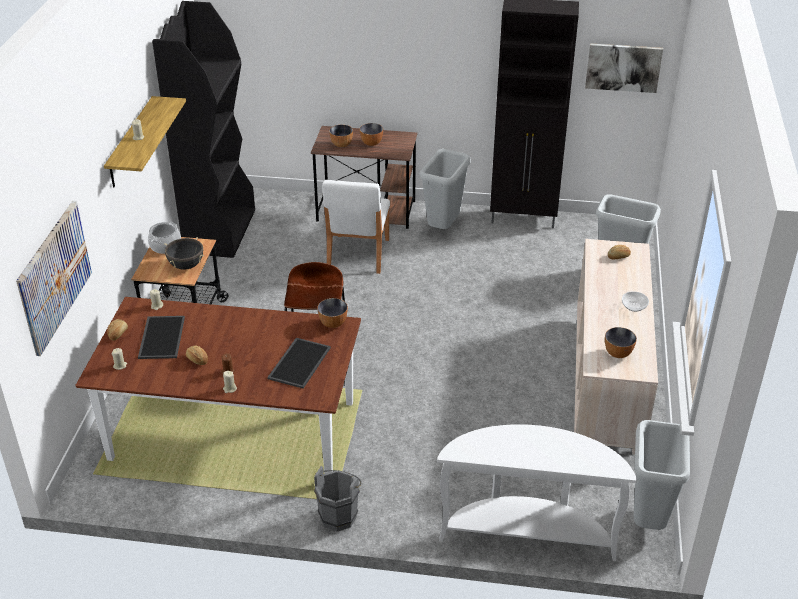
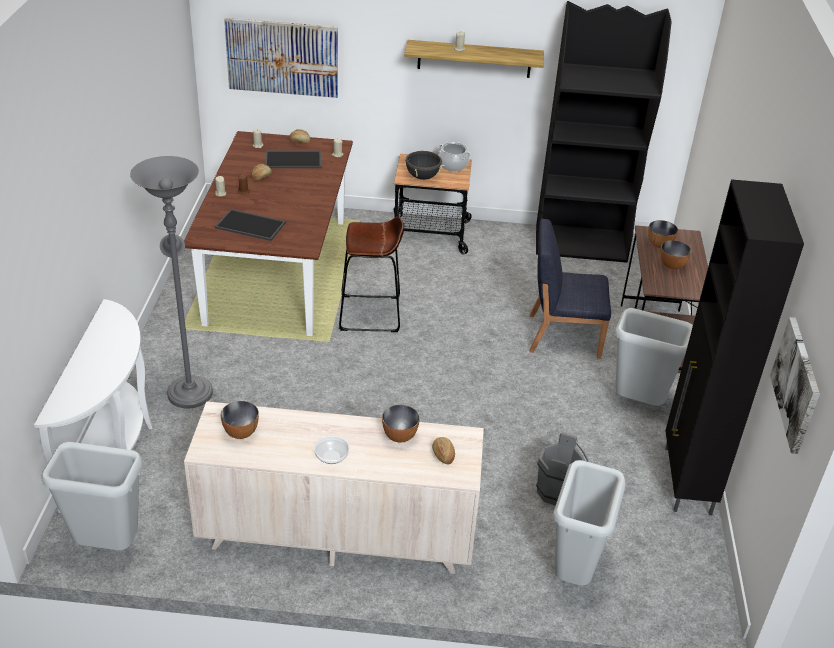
camera: 85 degrees right, 0 degrees up
(333, 323) = (308, 241): bowl -> bowl (400, 436)
(339, 515) = (164, 331): grey bucket -> grey bucket (559, 493)
(357, 254) = (563, 335): white chair -> blue chair
(435, 485) = (189, 389): none -> grey floor lamp

